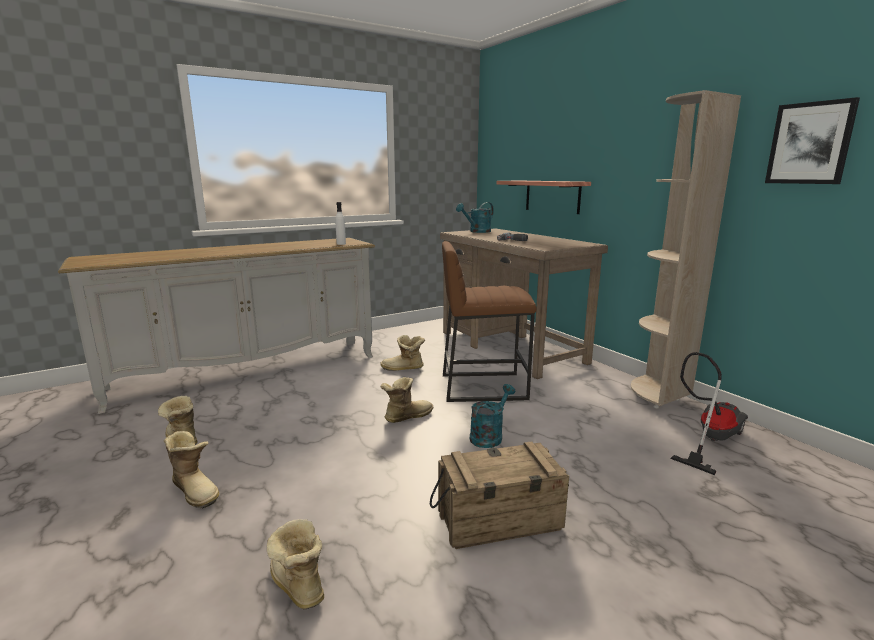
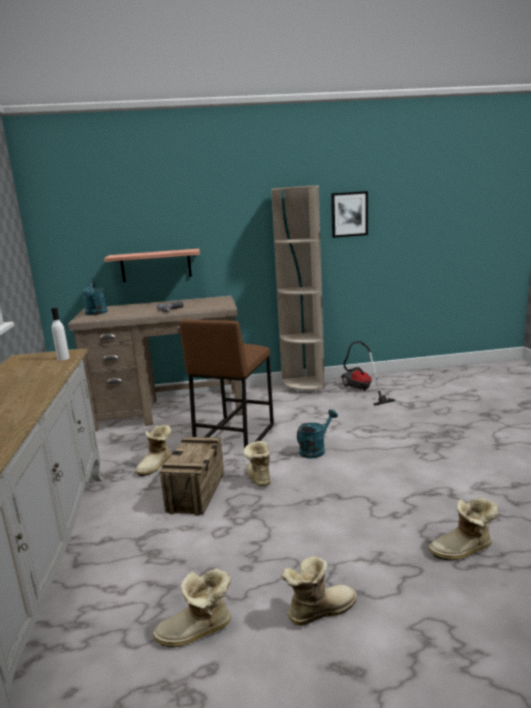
camera: 65 degrees left, 0 degrees up
(489, 436) = (315, 450): turquoise watering can -> turquoise watering can turned 75 degrees clockwise
(499, 521) = (416, 466): crate -> crate (197, 492)

